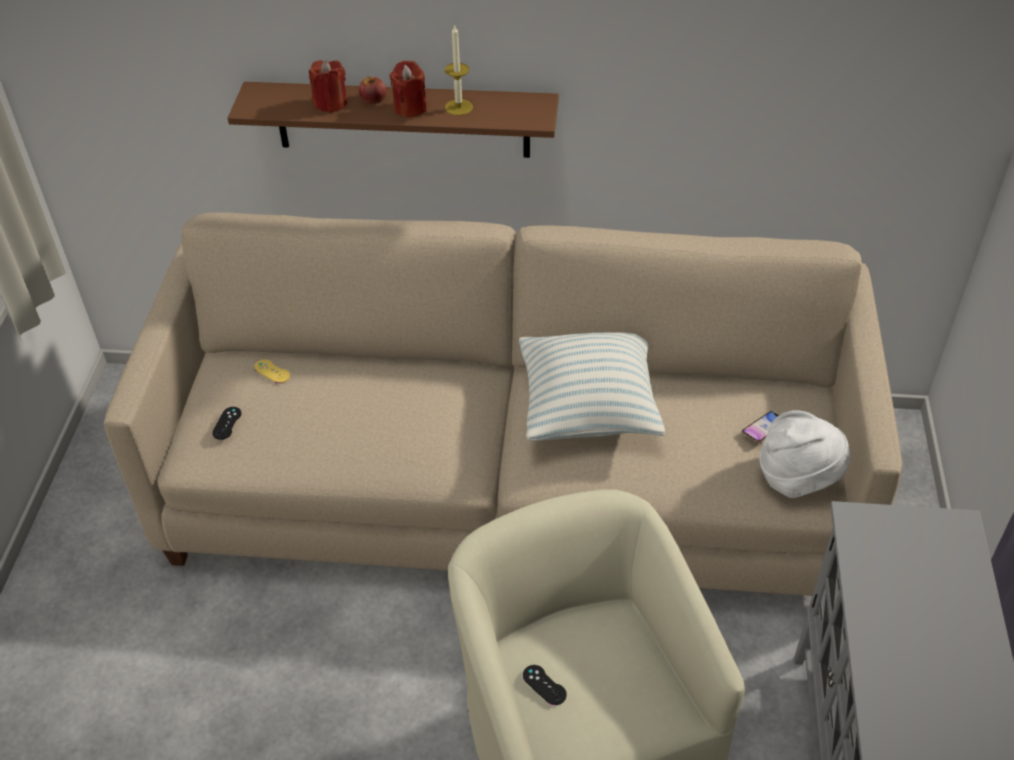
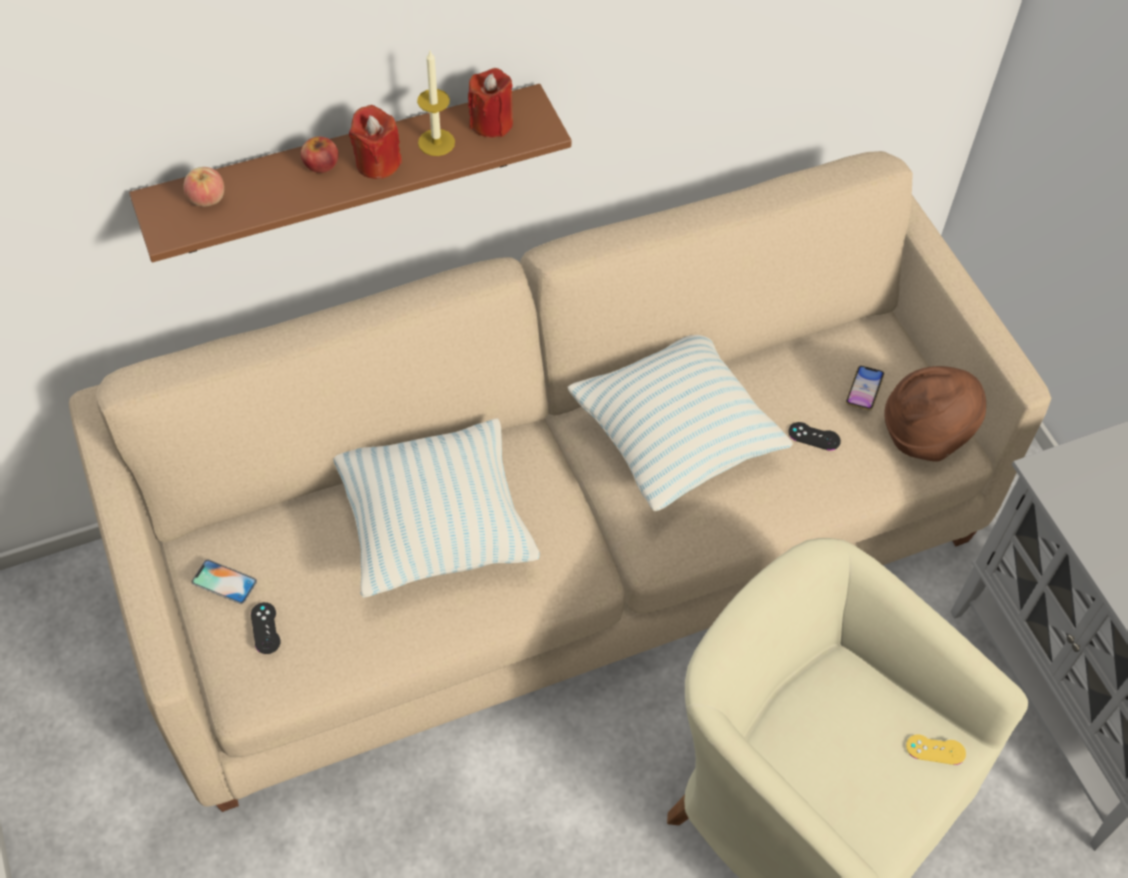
camera: 30 degrees left, 10 degrees up
(221, 386) = (224, 582): none -> phone
(272, 371) = (277, 537): yellow game controller -> yellow game controller (935, 750)
(286, 98) = (207, 199): none -> apple
(330, 103) = (271, 189): red candle -> red candle (491, 123)
(378, 404) = (436, 529): none -> pillow
(544, 685) = (813, 780): black game controller -> black game controller (814, 436)
(797, 477) = (925, 433): white hat -> brown hat

